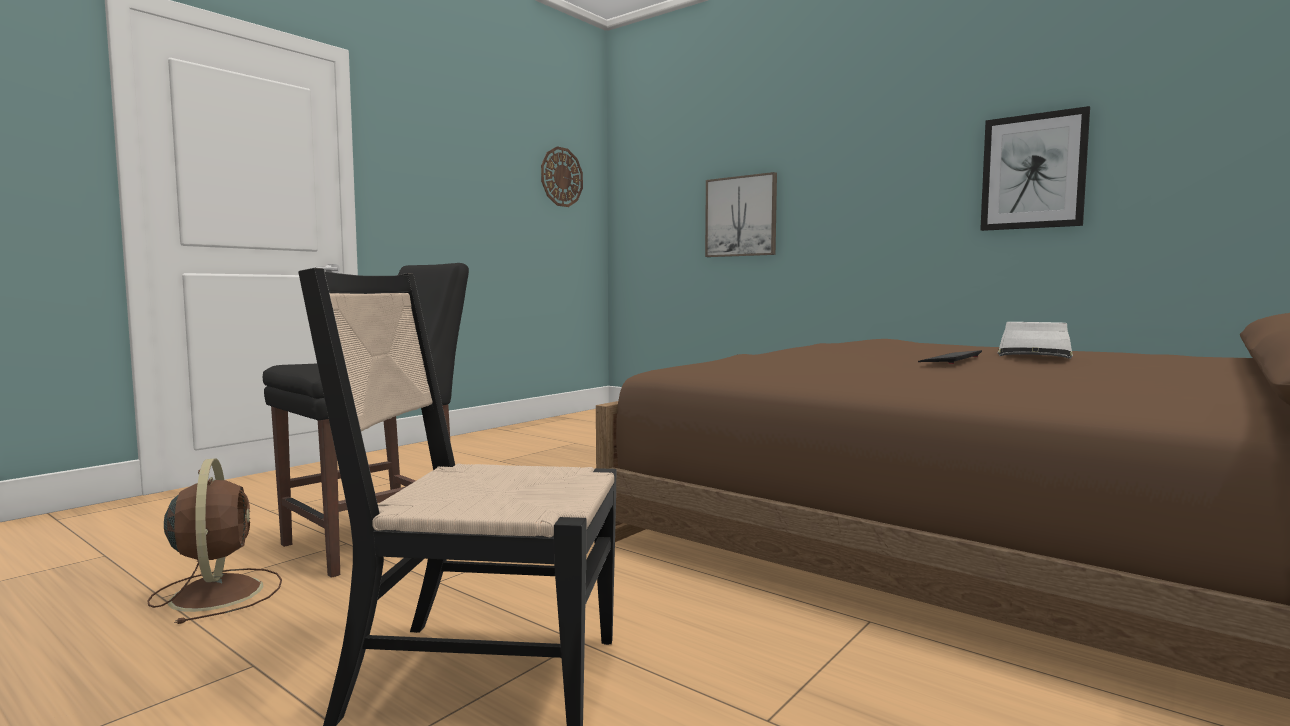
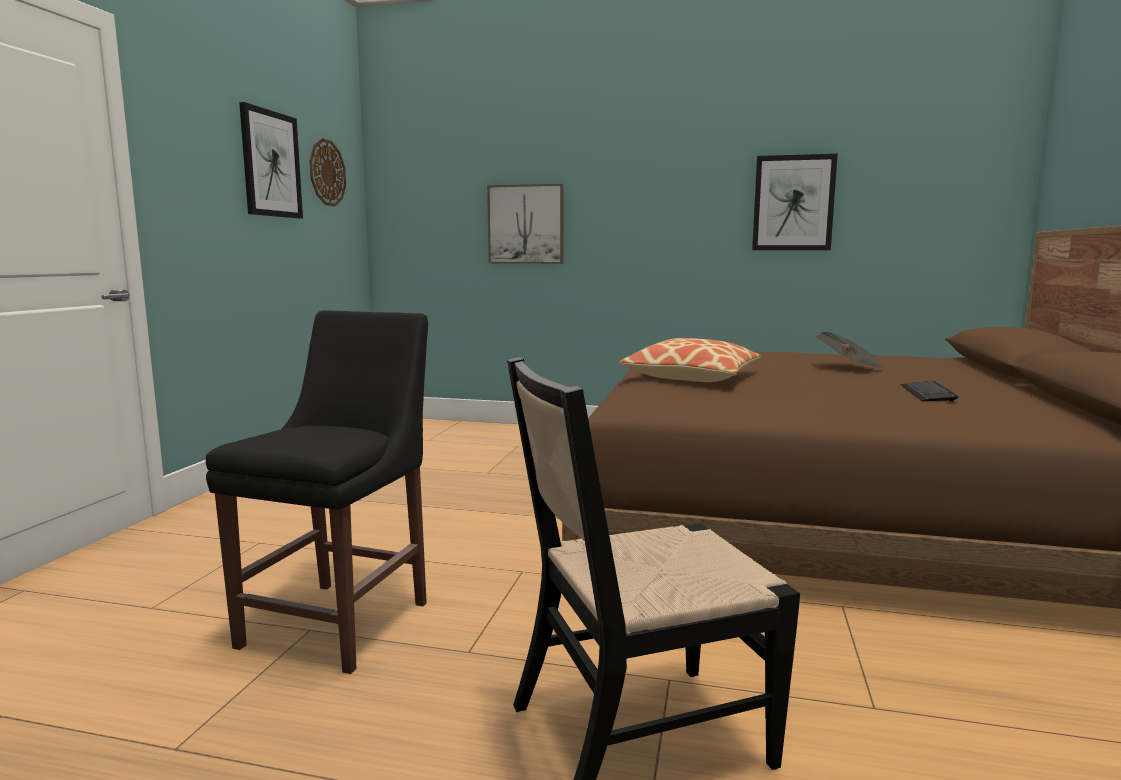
camera: 25 degrees left, 5 degrees up
(217, 592) = (240, 724): brown fan -> none
(497, 168) = (271, 164): none -> picture
(812, 355) = (692, 377): none -> pillow
(951, 359) = (810, 377): keyboard -> keyboard (927, 393)
(1035, 356) = (849, 368): white hat -> newspaper

